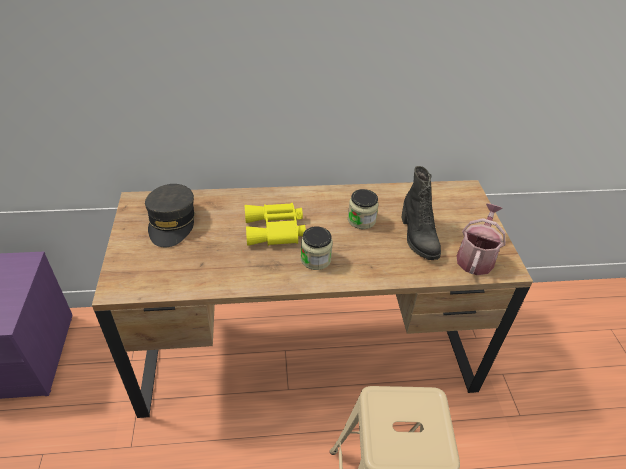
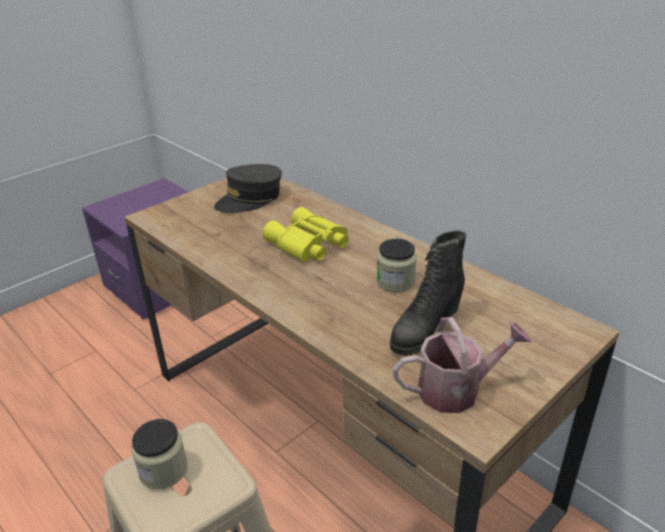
camera: 55 degrees right, 10 degrees down
(315, 259) = (297, 282): jar -> jar (163, 470)

